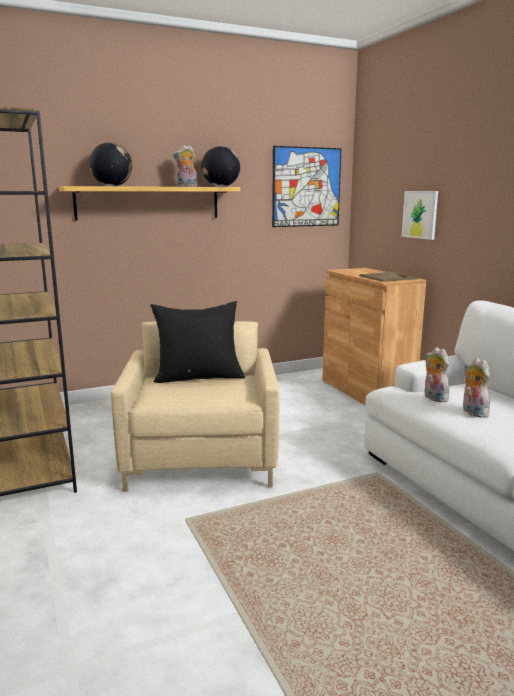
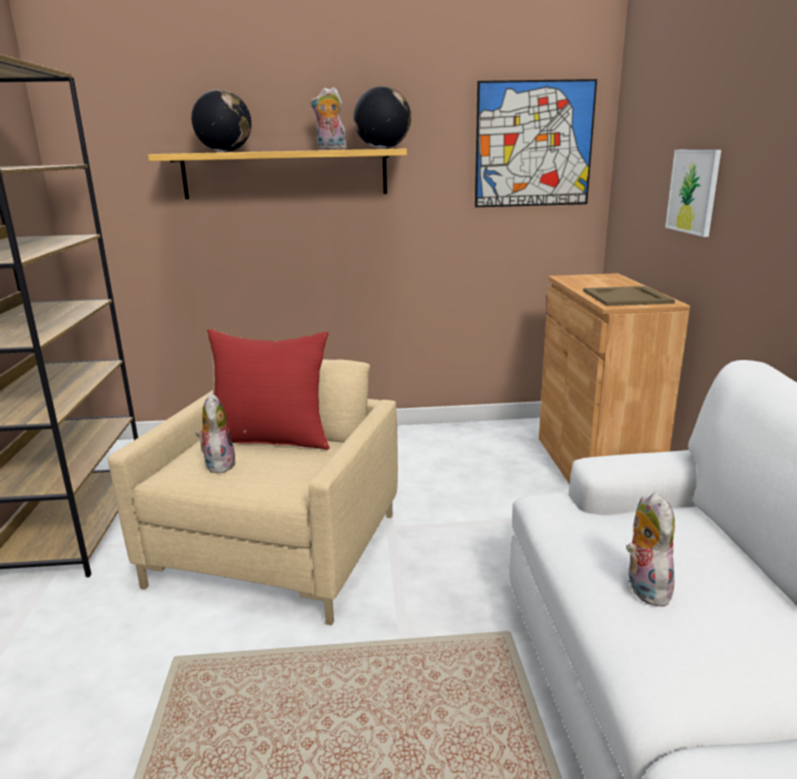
camera: 20 degrees right, 5 degrees up
(199, 377) = (271, 438): black pillow -> red pillow
(433, 398) = (599, 537): plush toy -> plush toy (218, 464)

